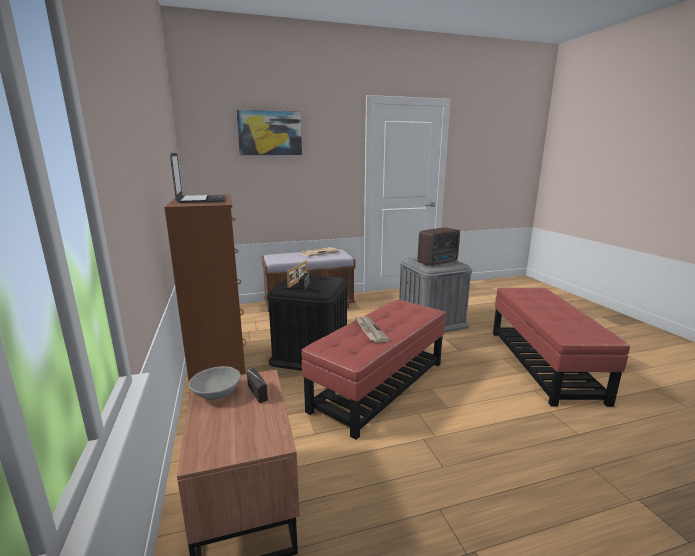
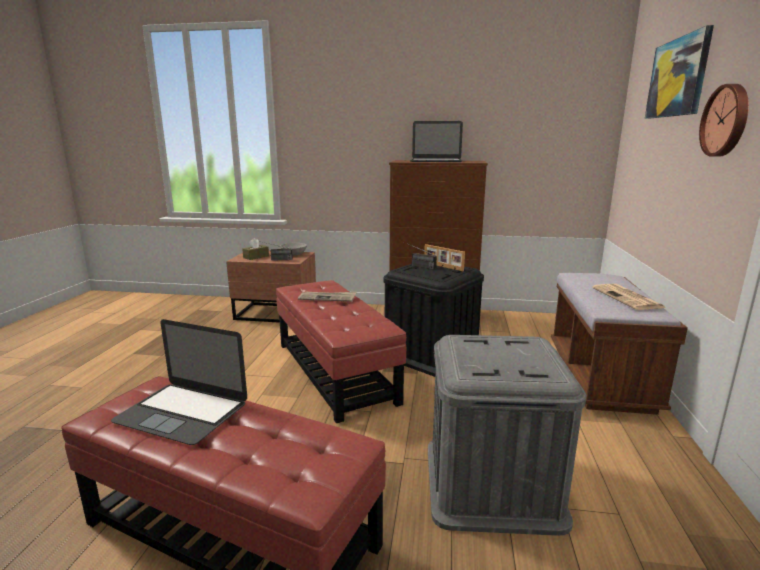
camera: 115 degrees right, 0 degrees up
(249, 427) = (256, 257): none -> brown tissue box
(329, 159) = (726, 120): none -> wall clock
(438, 262) = (486, 355): radio -> none
(563, 318) = (182, 412): none -> laptop

